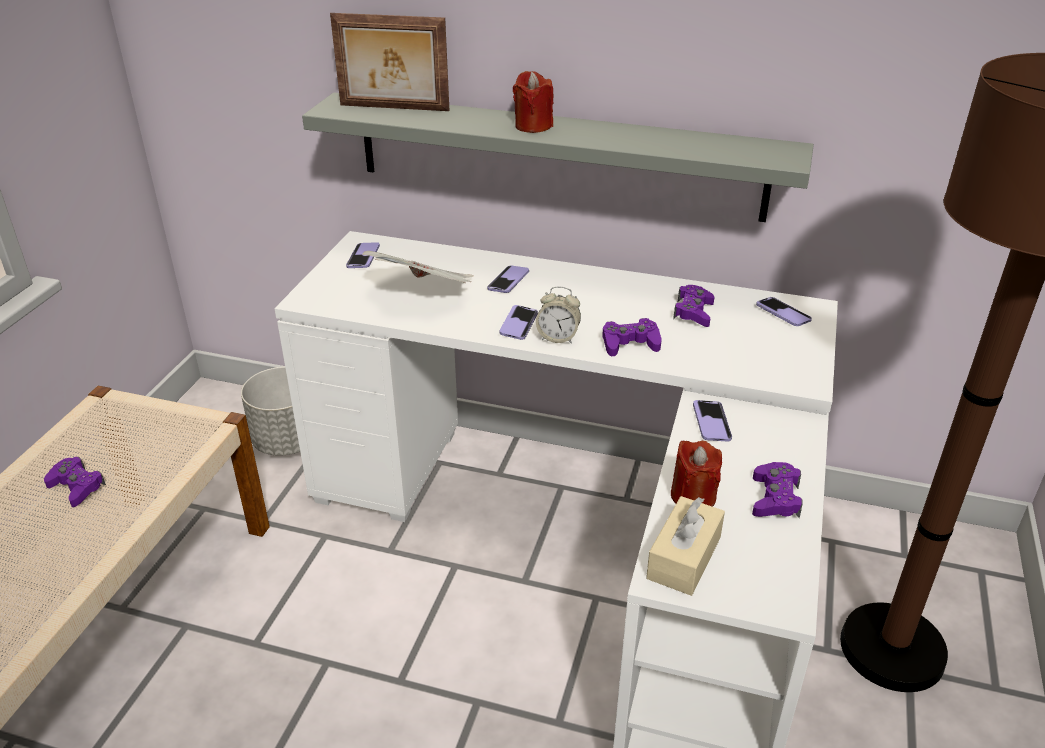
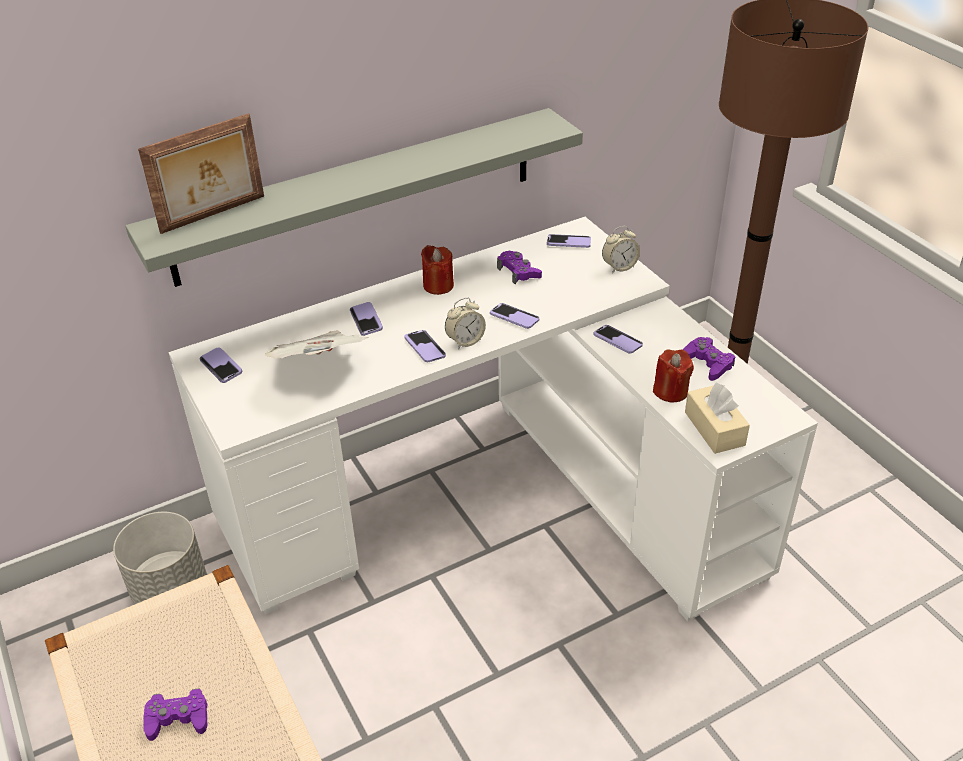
camera: 45 degrees left, 5 degrees up
(533, 126) = (353, 179): red candle -> red candle (438, 285)
(630, 343) = (514, 317): purple game controller -> phone
(802, 358) = (619, 267): none -> alarm clock

